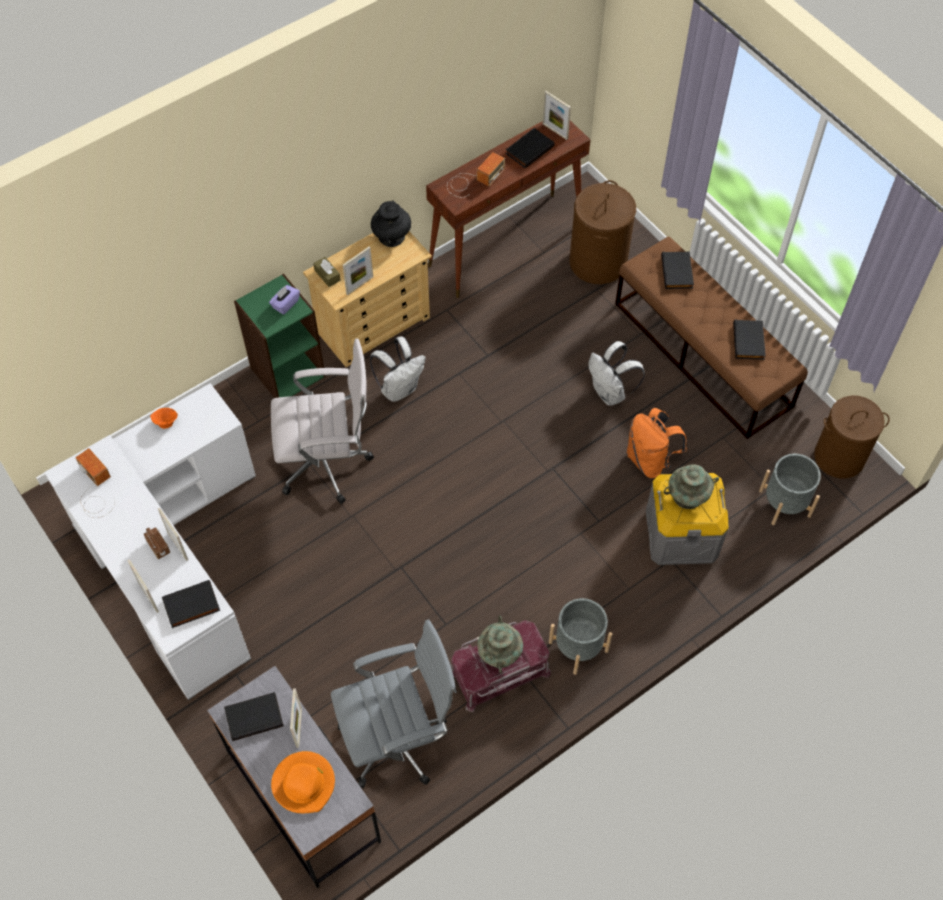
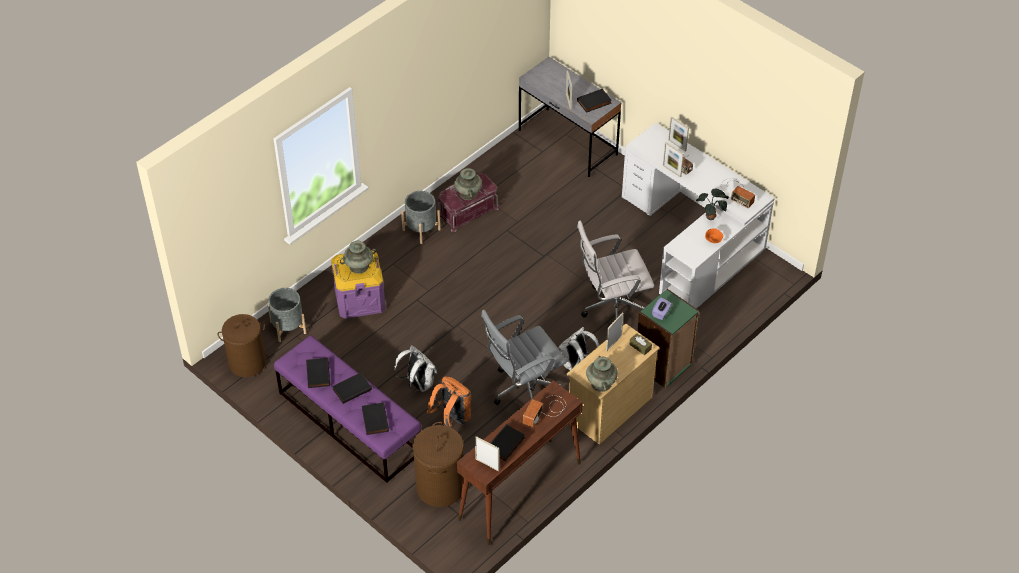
camera: 170 degrees right, 10 degrees down
(150, 464) = (711, 216): none -> potted plant
(191, 606) = (650, 144): black book -> black book (352, 389)
(304, 783) = (557, 81): orange hat -> none
(391, 236) = (601, 383): black vase -> turquoise vase
(399, 739) = (521, 173): grey office chair -> grey office chair (523, 390)
(650, 460) = (384, 342): orange backpack -> orange backpack (452, 418)
(681, 534) = (360, 299): grey storage box -> purple storage box
(703, 355) = (349, 422): brown bench -> purple bench

